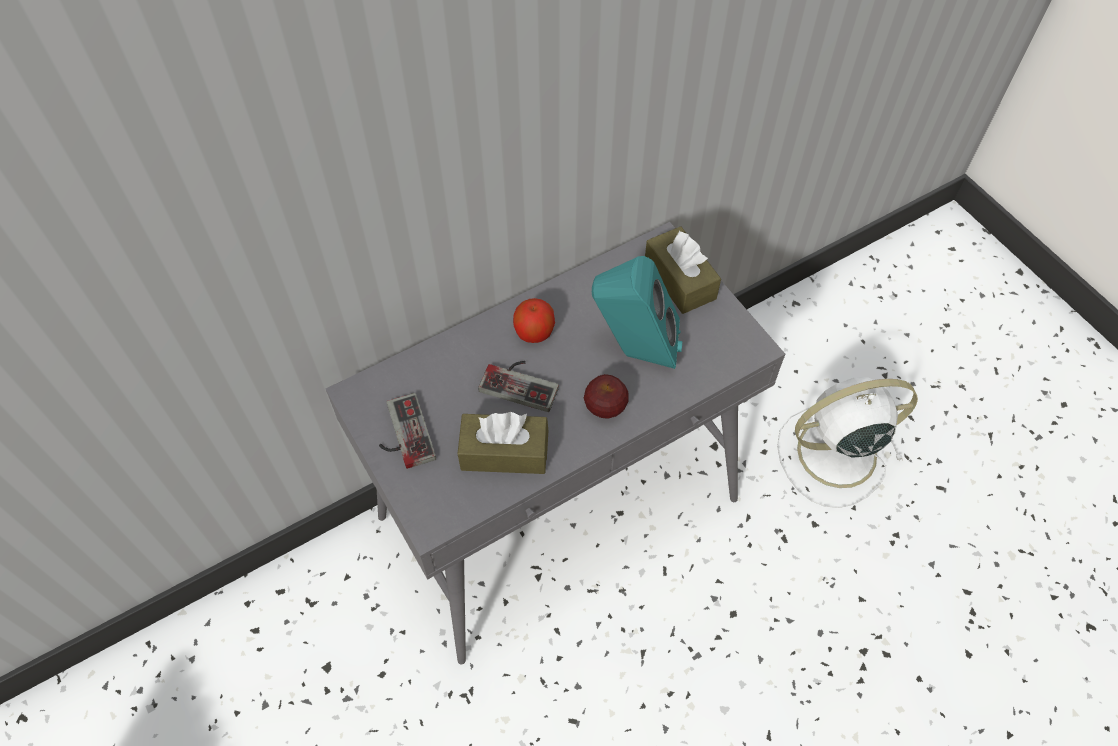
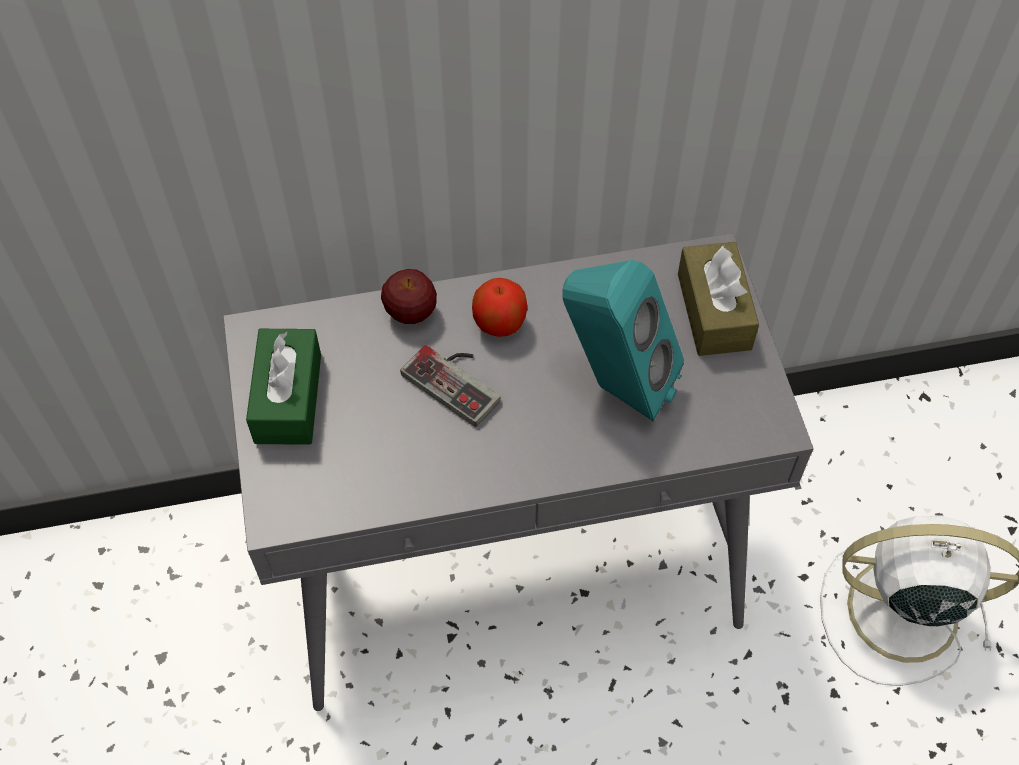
camera: 20 degrees right, 0 degrees up
(402, 434) = (288, 398): game controller -> green tissue box
(504, 452) = (400, 459): brown tissue box -> none
(605, 408) = (548, 444): apple -> apple (411, 313)

